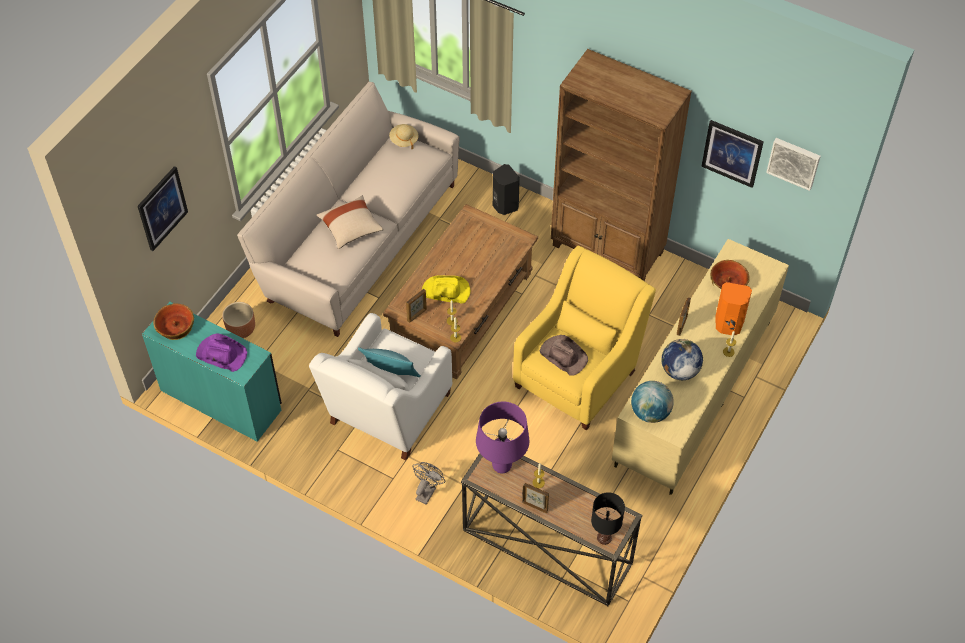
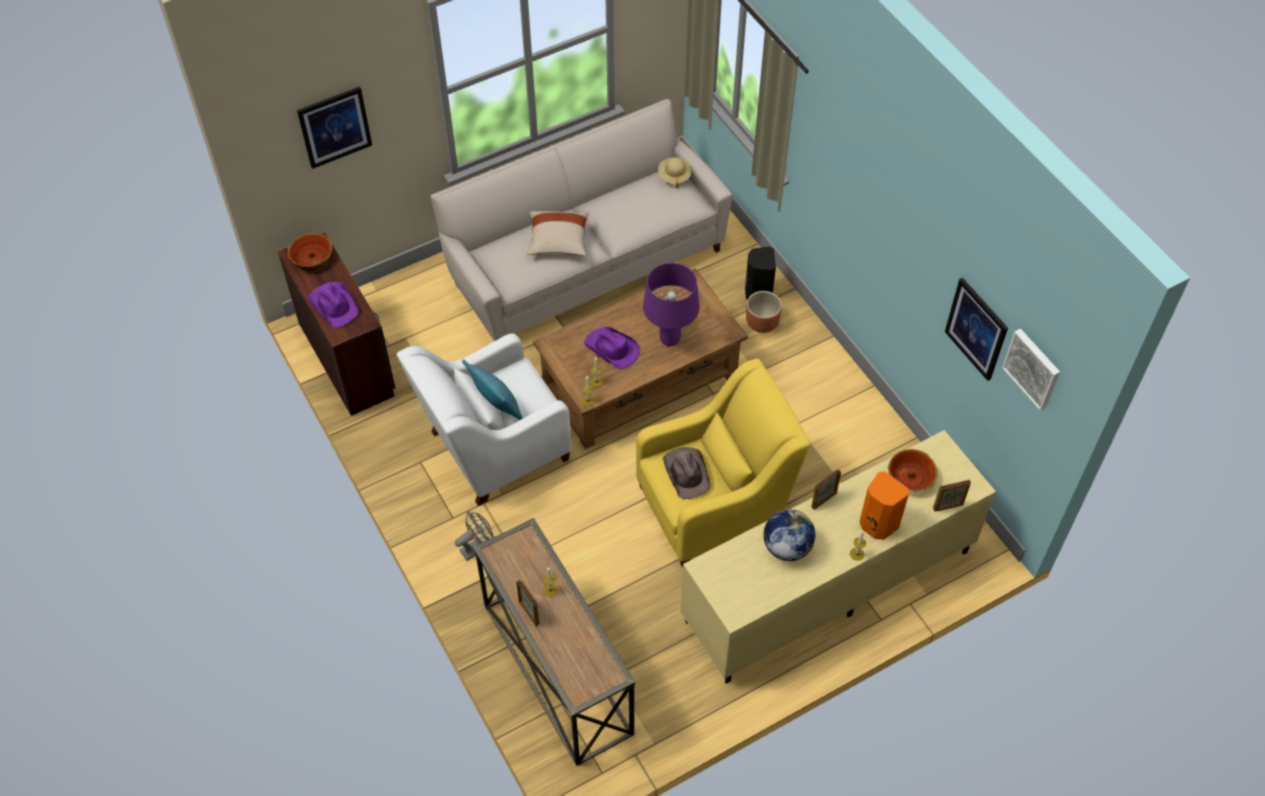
camera: 30 degrees right, 0 degrees up
(221, 398) = (348, 358): turquoise desk -> brown desk
(241, 329) = (412, 299): brown planter -> brown planter (762, 323)
(417, 315) = (565, 359): picture frame -> picture frame (948, 506)
(446, 291) = (612, 349): yellow hat -> purple hat
(502, 466) = (525, 554): purple table lamp -> purple table lamp (670, 340)
(604, 538) = (576, 685): black table lamp -> none
(608, 250) = (837, 389): brown bookcase -> none
(650, 412) = (722, 576): globe -> none

